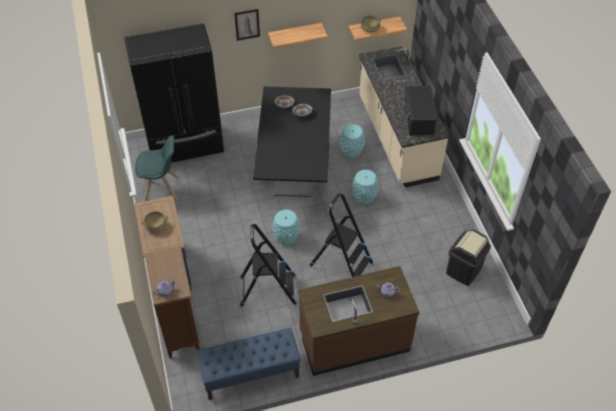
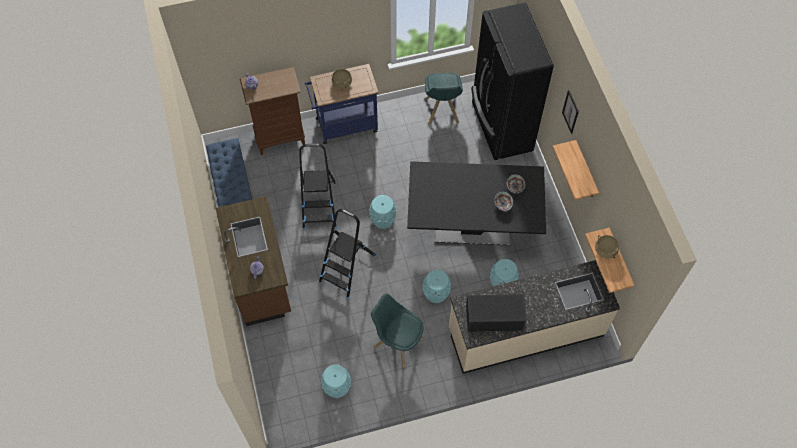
camera: 90 degrees right, 10 degrees up
(415, 225) = (397, 343): none -> turquoise chair
(464, 270) = (337, 387): black trash can -> turquoise stool

